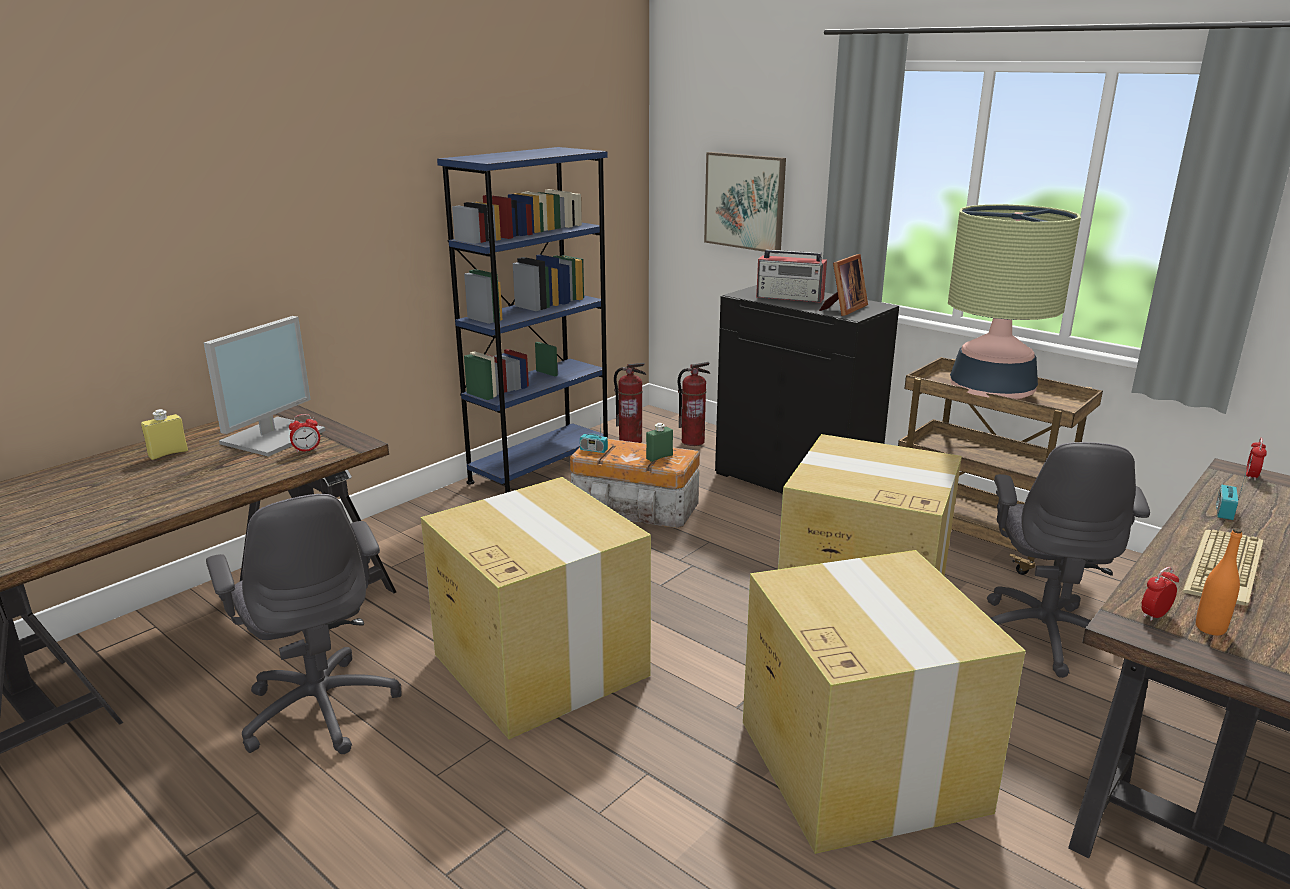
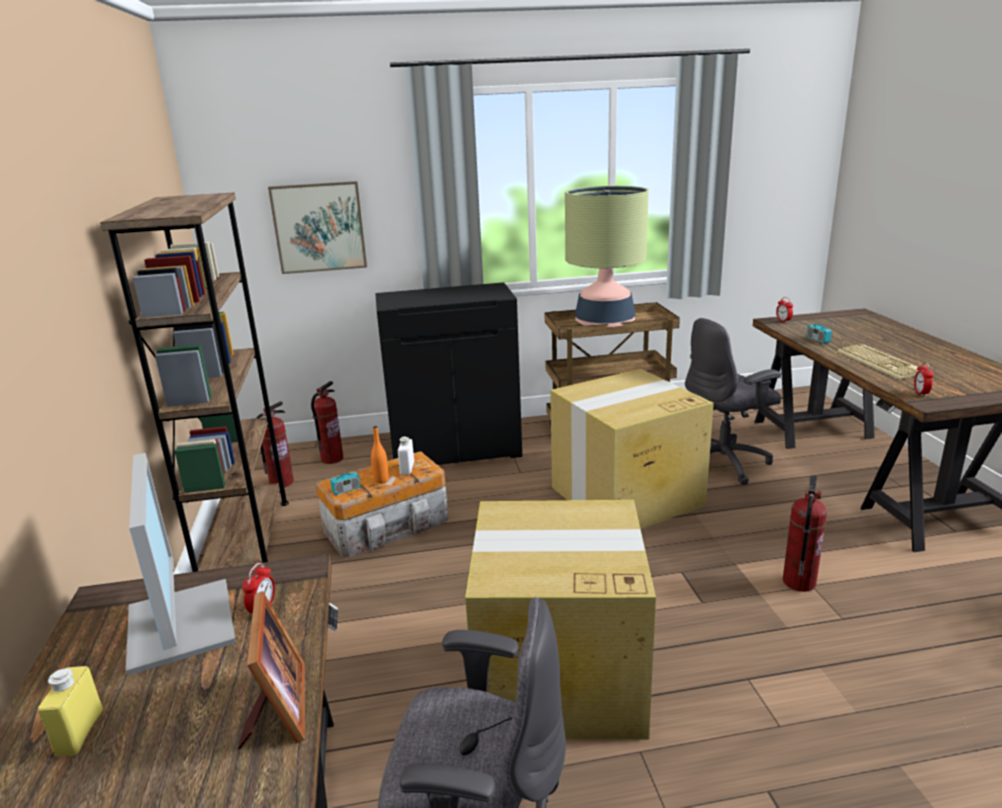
camera: 50 degrees left, 0 degrees up
(540, 469) = (246, 544): blue bookcase -> brown bookcase
(659, 457) = (407, 468): green bottle -> white bottle
(791, 298) = (428, 297): radio -> none
(843, 309) = (484, 294): picture frame -> picture frame (277, 710)
(859, 763) = (798, 582): cardboard box -> fire extinguisher
(1043, 634) = (723, 462): grey office chair -> grey office chair turned 105 degrees clockwise
(1210, 628) = (941, 388): orange bottle -> orange bottle (381, 480)

